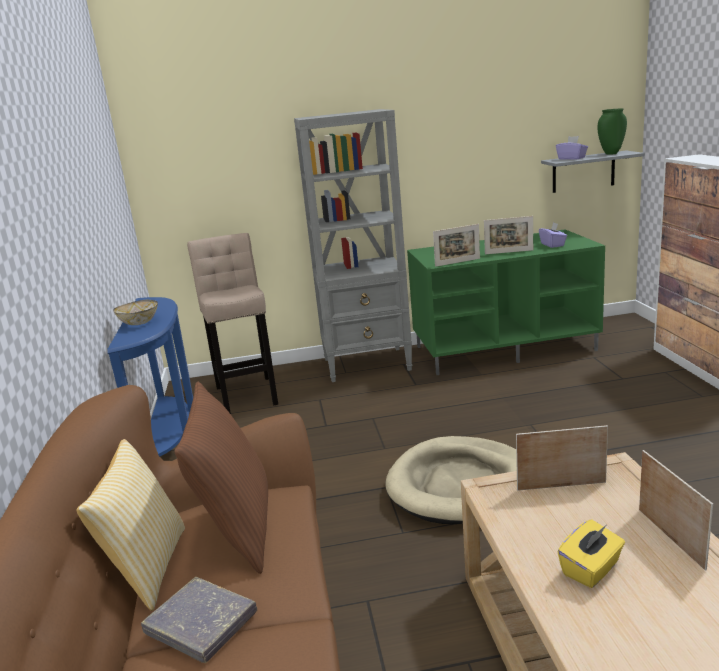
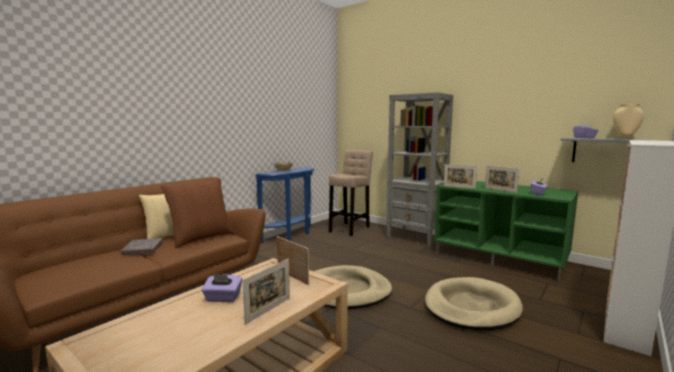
camera: 45 degrees right, 10 degrees down
(591, 569) = (223, 298): yellow tissue box -> purple tissue box
(599, 421) = (471, 307): none -> beige dog bed
(611, 153) = (625, 138): green vase -> beige vase

